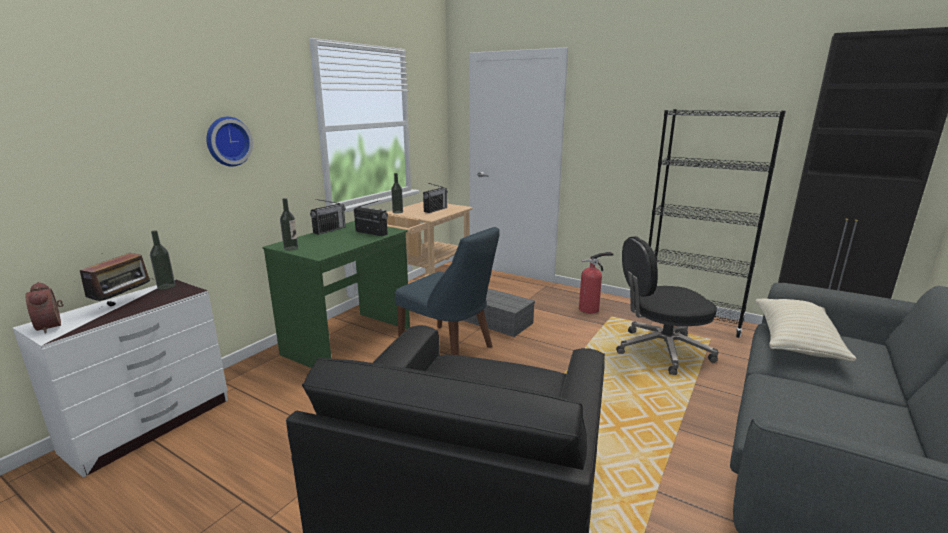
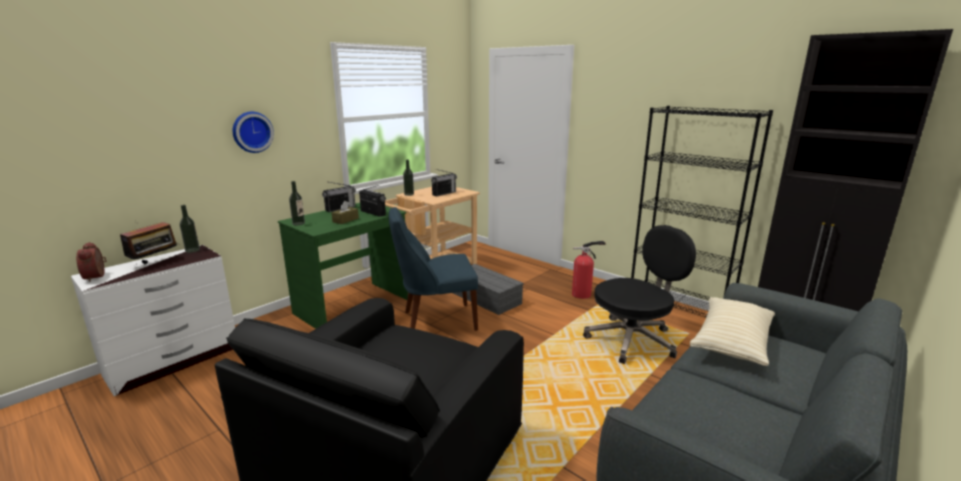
camera: 10 degrees right, 0 degrees up
(345, 242) = (345, 220): none -> brown tissue box
(449, 348) = (436, 320): blue chair -> blue chair turned 120 degrees clockwise
(660, 351) = (632, 340): black office chair -> black office chair turned 150 degrees clockwise

